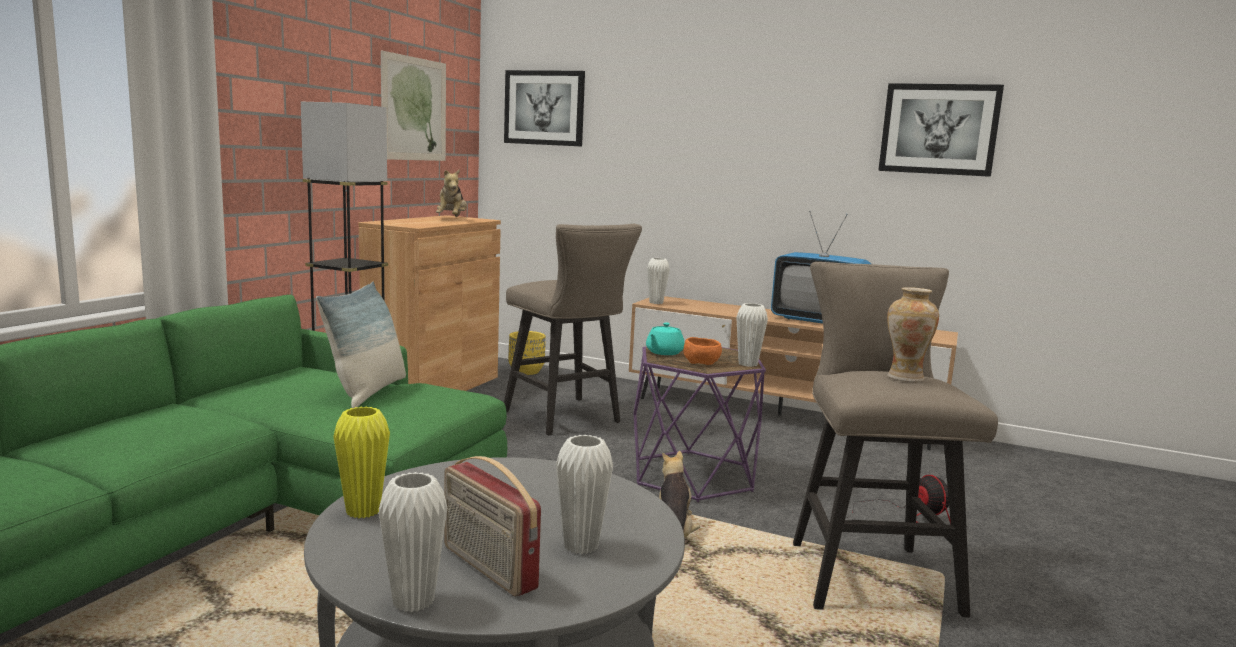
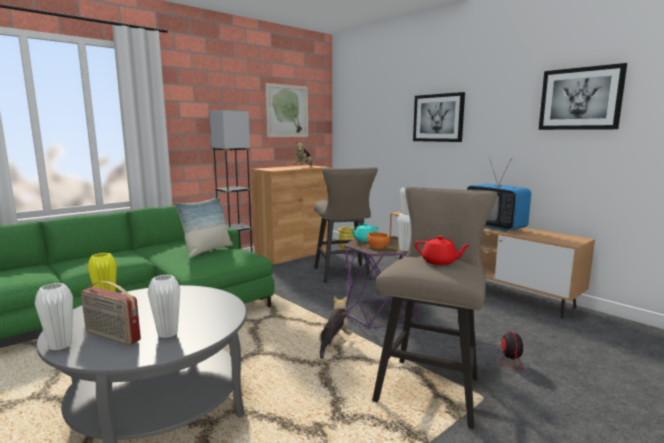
camera: 25 degrees right, 0 degrees up
(487, 568) = (112, 336): radio -> radio turned 45 degrees counterclockwise
(544, 108) = (359, 105): picture -> picture (438, 118)
(905, 378) = (439, 262): vase -> red teapot

